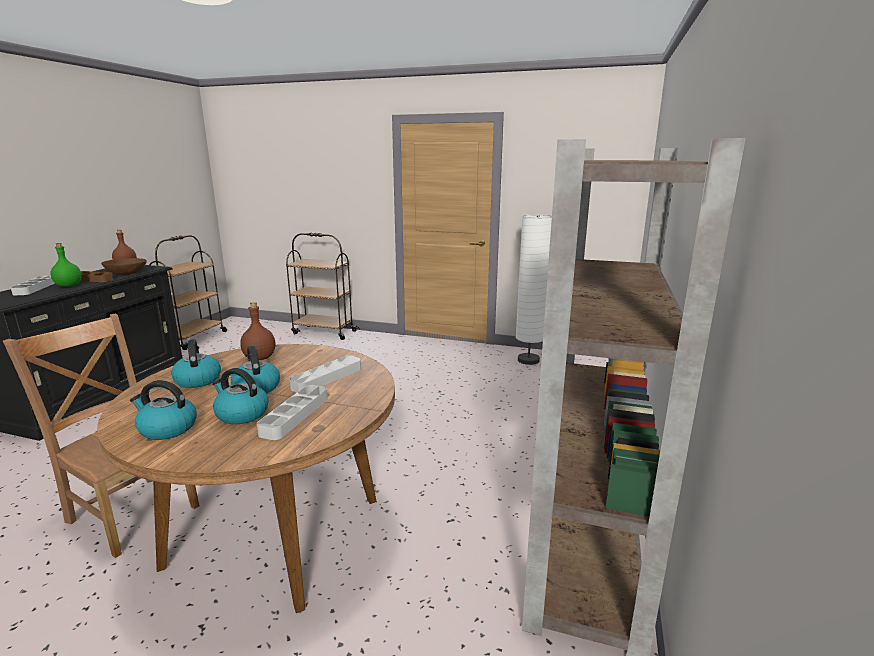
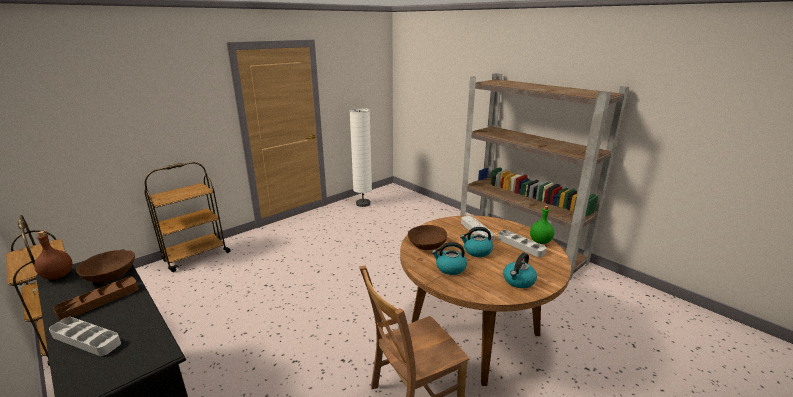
camera: 60 degrees left, 5 degrees up
(68, 285) = (116, 313): green bottle -> green bottle (540, 241)
(241, 414) = (511, 259): kettle -> none
(260, 358) = (427, 245): brown bottle -> brown bowl

